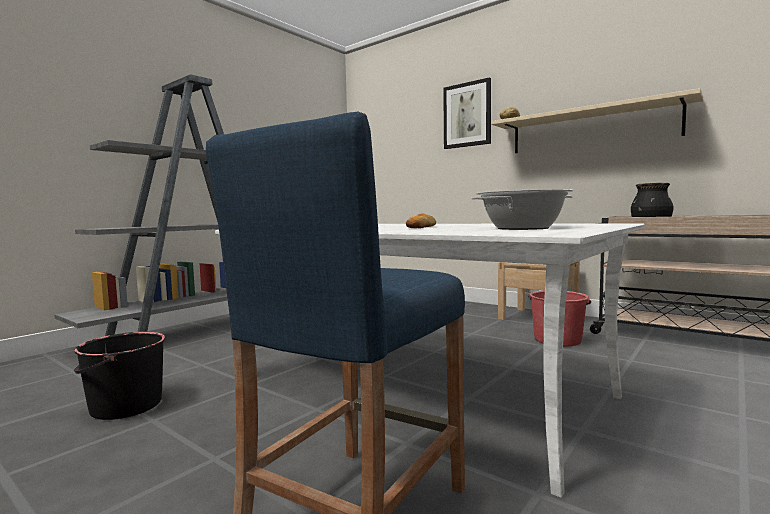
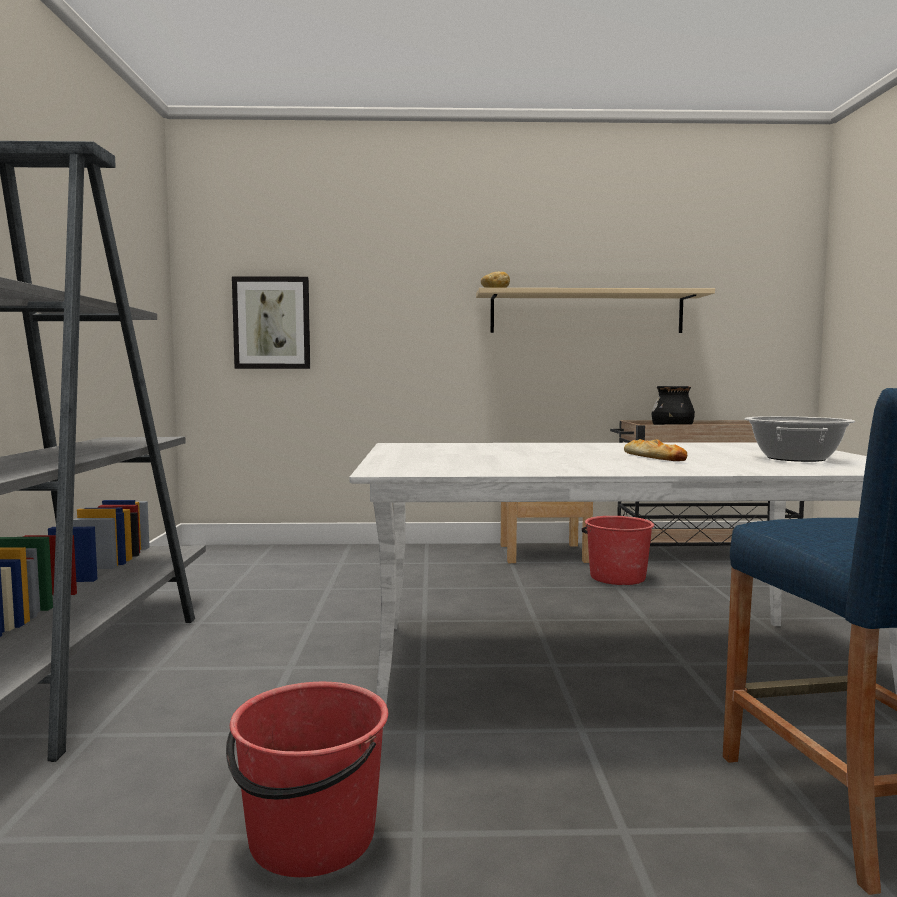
camera: 40 degrees left, 0 degrees up
(125, 406) = (311, 838): black bucket -> red bucket
(467, 115) = (417, 269): picture -> picture (272, 323)

